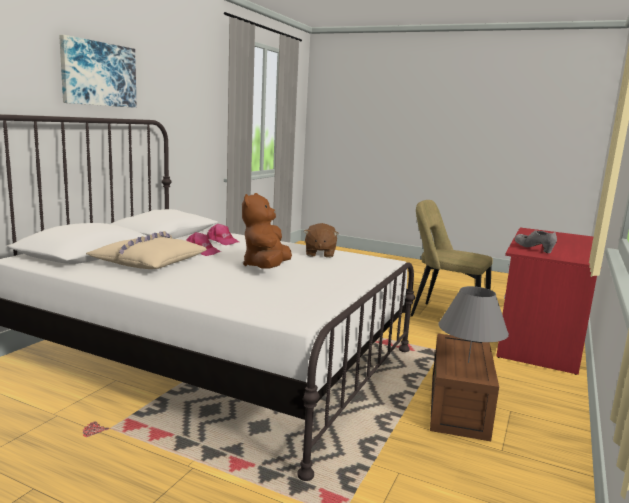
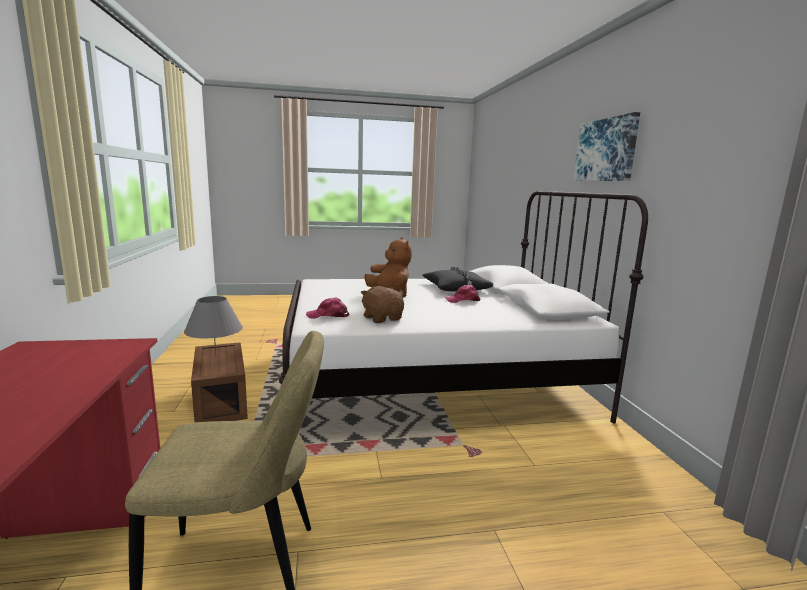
camera: 145 degrees right, 0 degrees up
(149, 262) = (457, 288): beige pillow -> black pillow
(222, 241) = (486, 312): pink cap -> pink cap (328, 315)
(533, 249) = (93, 357): grey shoe -> none

